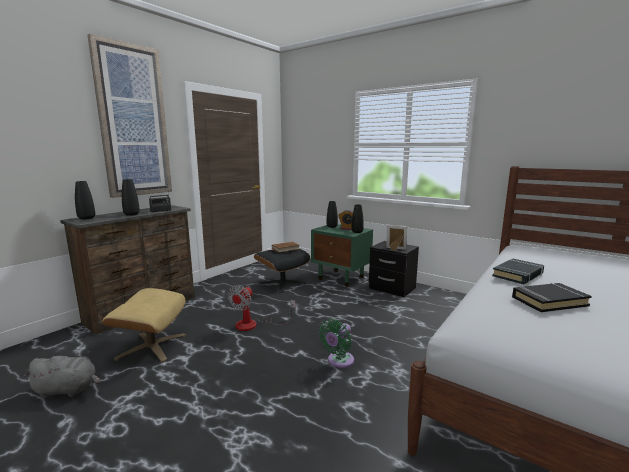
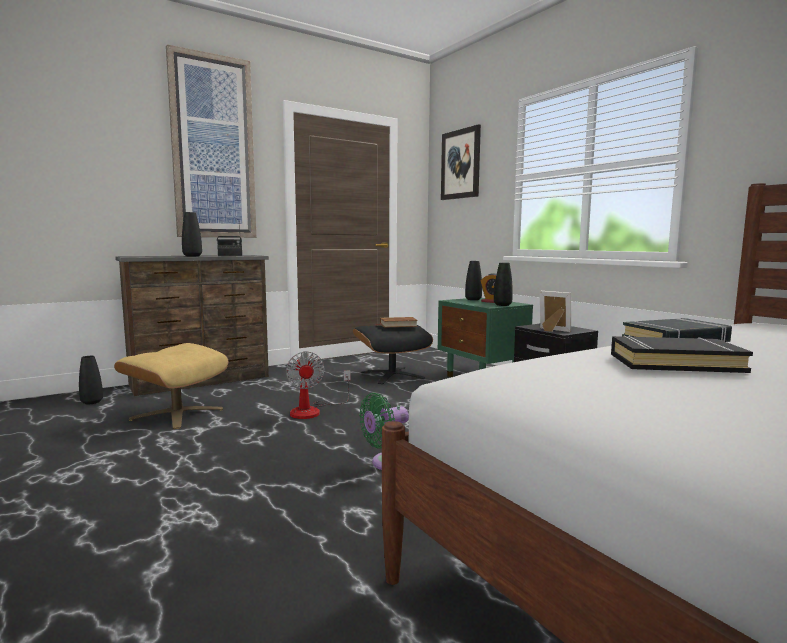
camera: 20 degrees right, 5 degrees down
(68, 390) = (61, 437): grey plush toy -> none
(86, 218) = (141, 256): black vase -> black vase (92, 402)
(254, 324) = (313, 410): fan -> fan turned 60 degrees counterclockwise
(309, 130) = (460, 164): none -> picture

